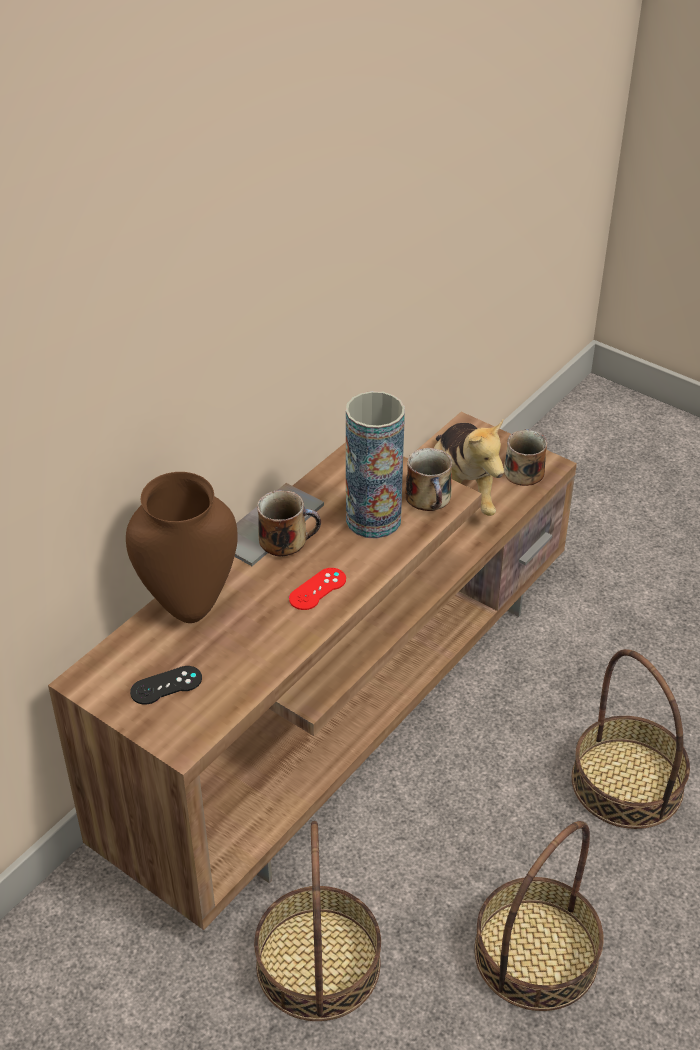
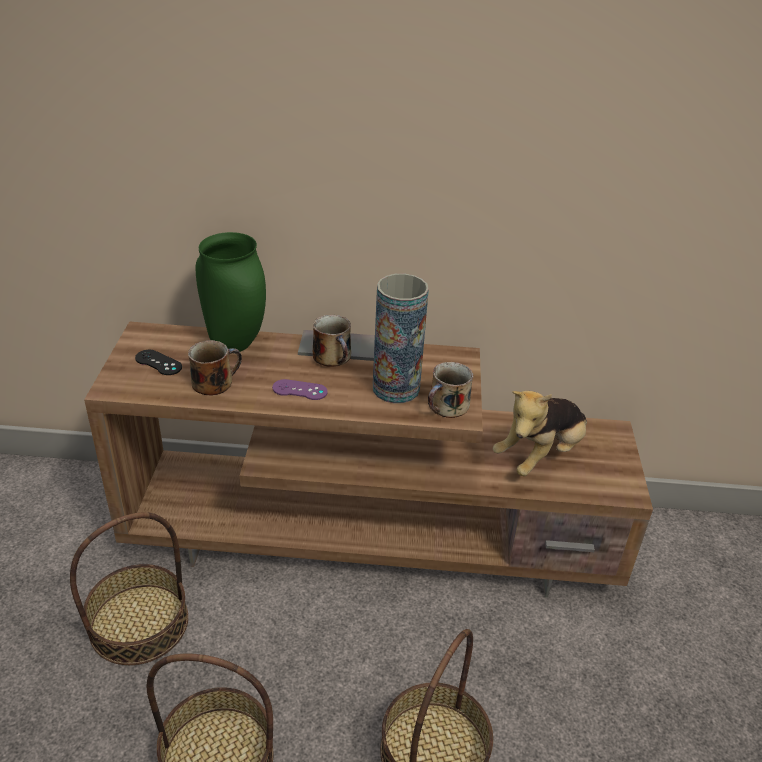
camera: 55 degrees right, 5 degrees down
(189, 610) = (234, 346): brown vase -> green vase
(317, 589) = (299, 390): red game controller -> purple game controller
(523, 470) = (605, 480): mug -> mug (214, 382)

